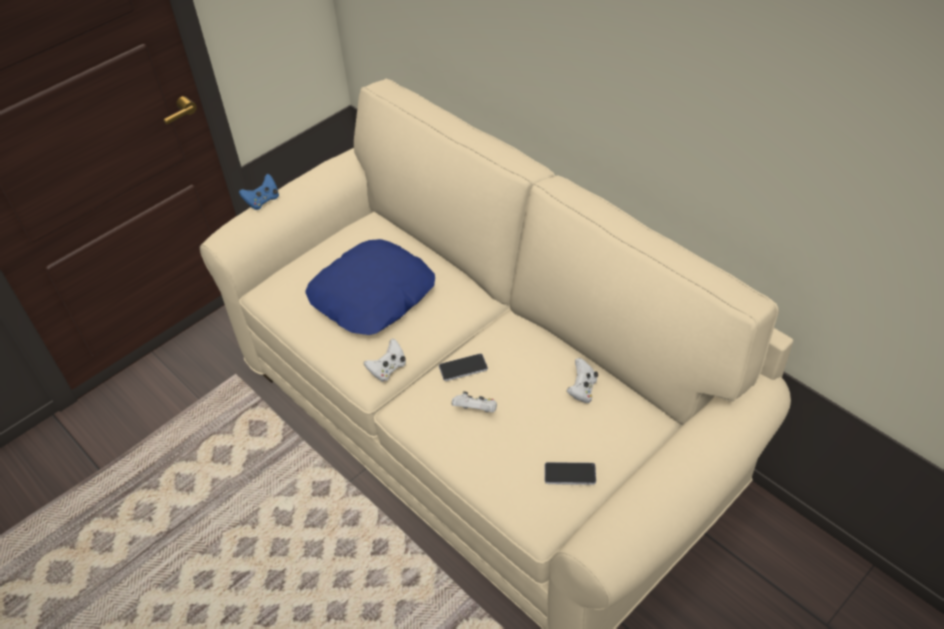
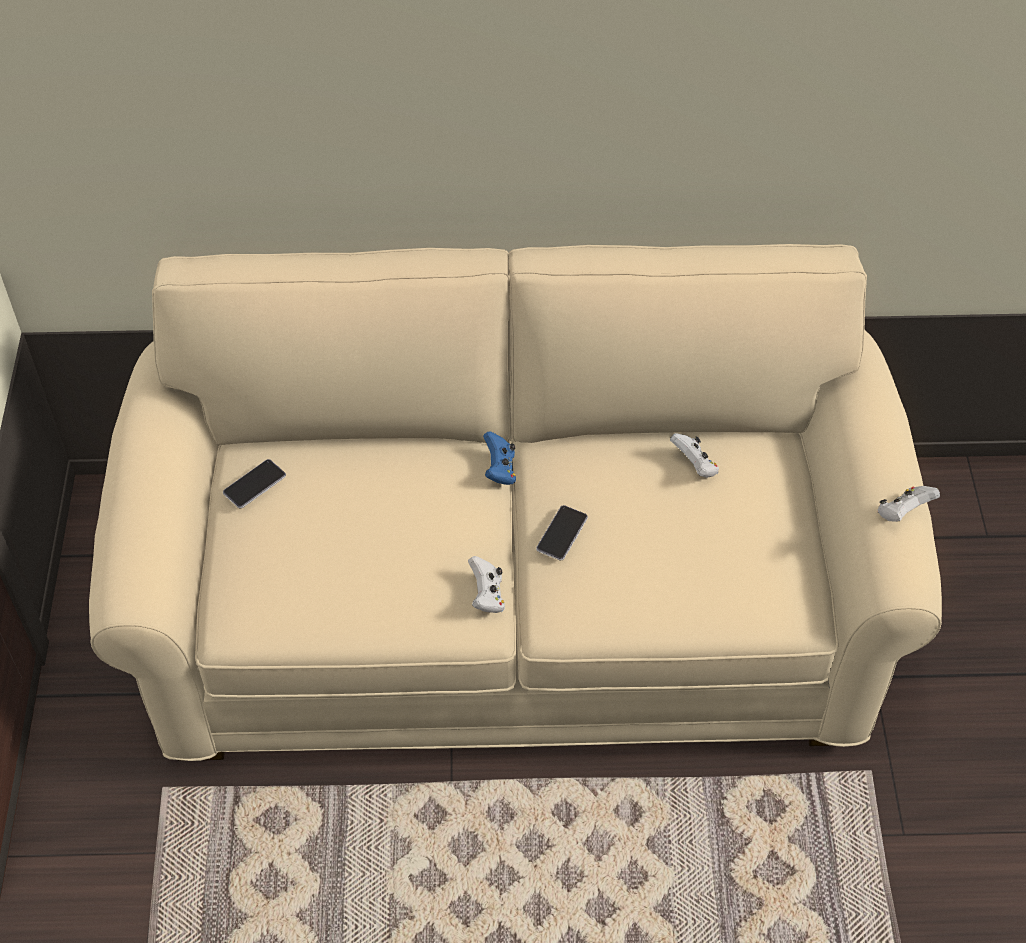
camera: 50 degrees left, 5 degrees up
(263, 201) = (121, 520): blue game controller -> blue game controller (500, 470)
(373, 296) = (370, 534): blue pillow -> none
(476, 411) = (628, 563): white game controller -> white game controller (903, 513)
(570, 474) = (779, 551): phone -> phone (254, 484)

